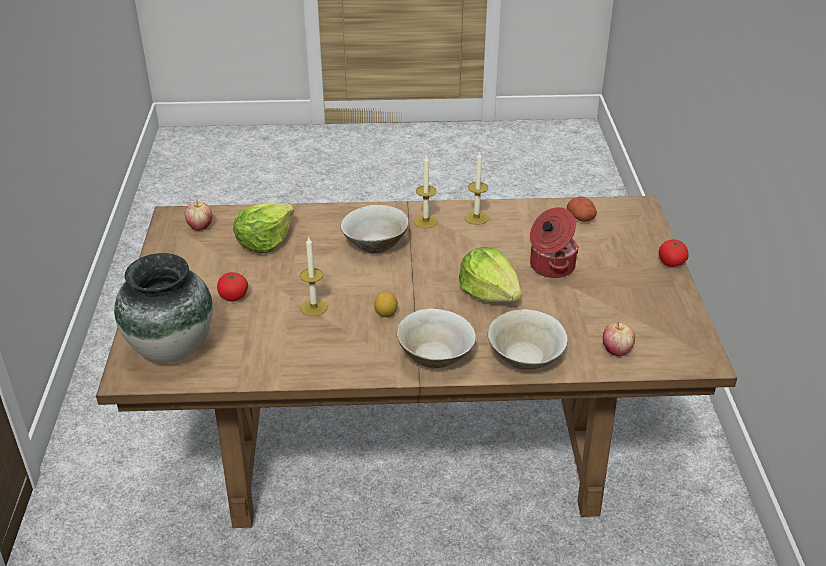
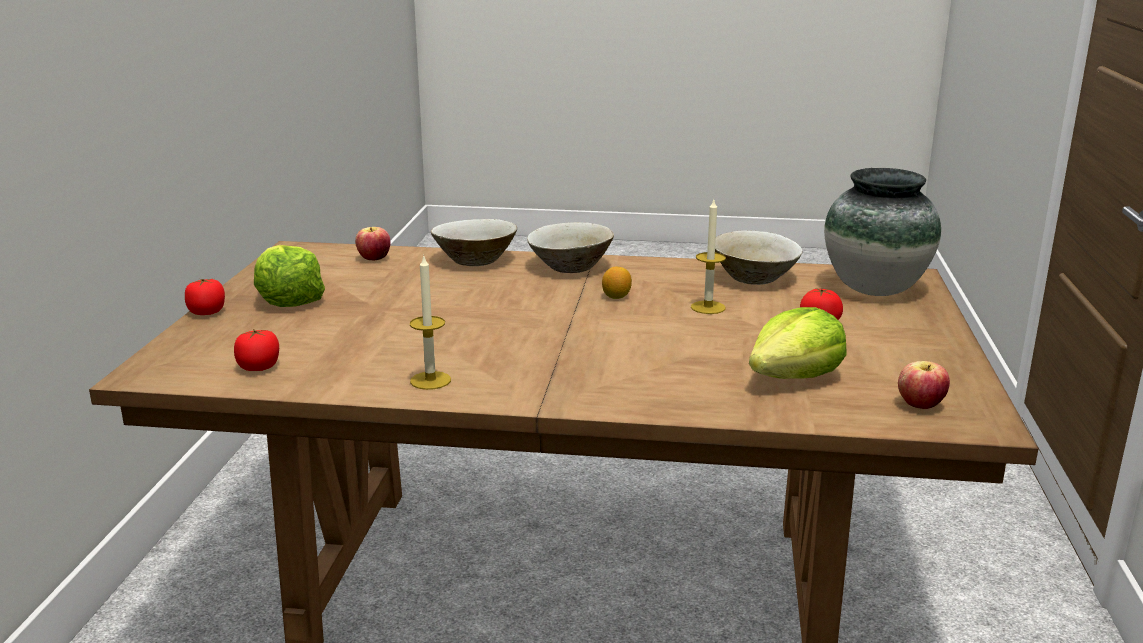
camera: 170 degrees left, 15 degrees down
(375, 244) = (613, 360): beige bowl -> beige bowl (754, 279)
(425, 221) = (519, 382): candle -> none
(489, 293) = (475, 304): lettuce -> lettuce (288, 299)
(550, 266) = (372, 320): cooking pot -> none
(581, 218) = (259, 367): potato -> tomato

